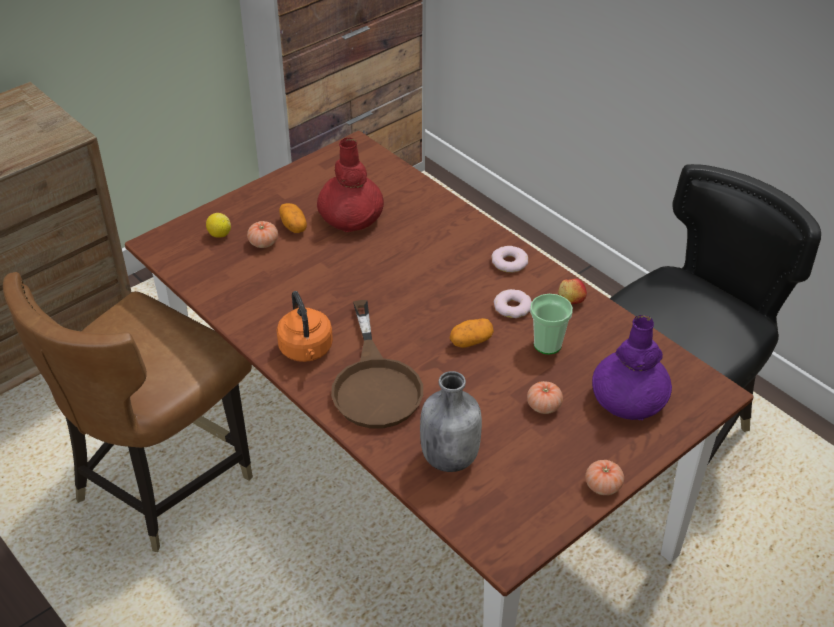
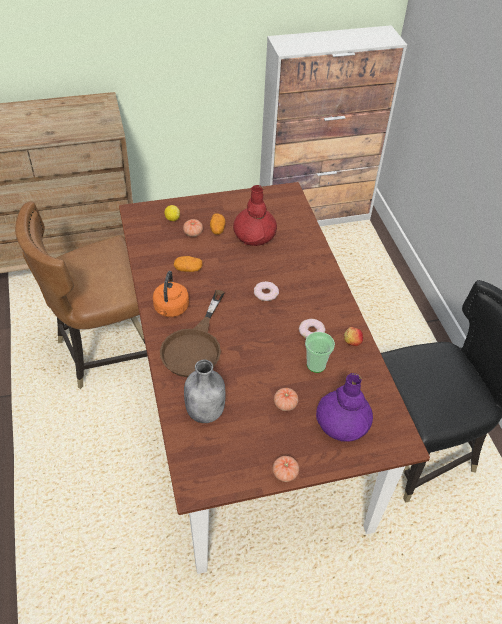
camera: 25 degrees right, 5 degrees up
(471, 341) = (270, 343): potato -> potato (188, 269)
(509, 262) = (330, 301): donut -> donut (265, 293)

